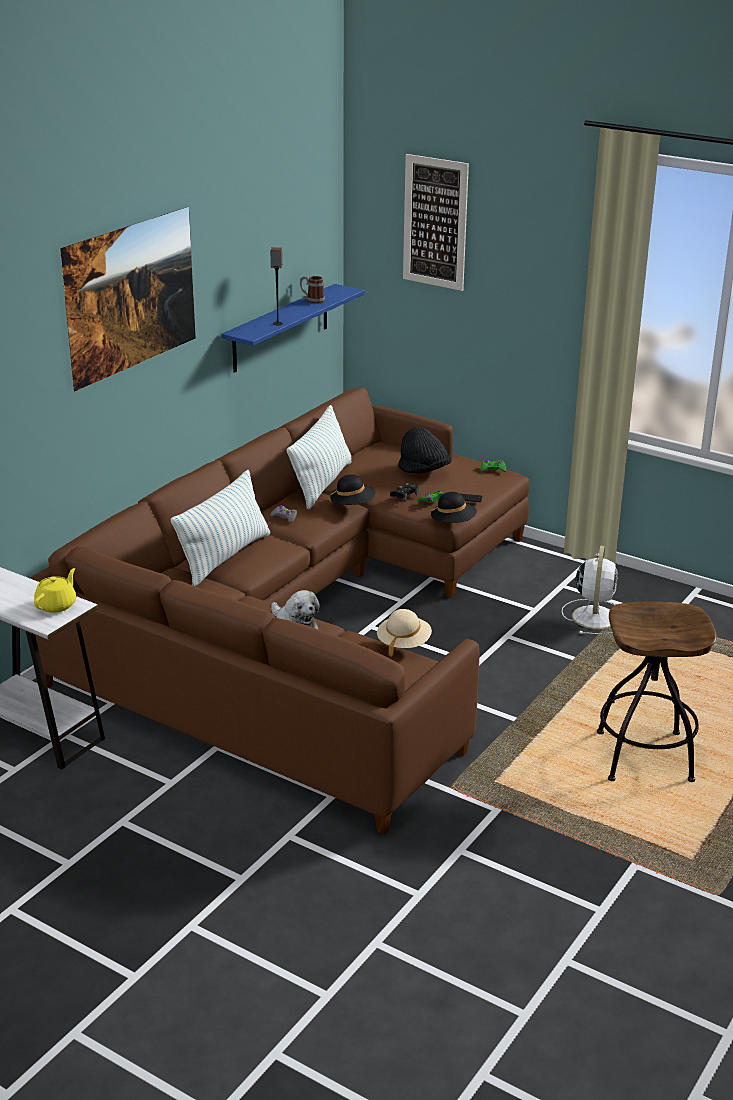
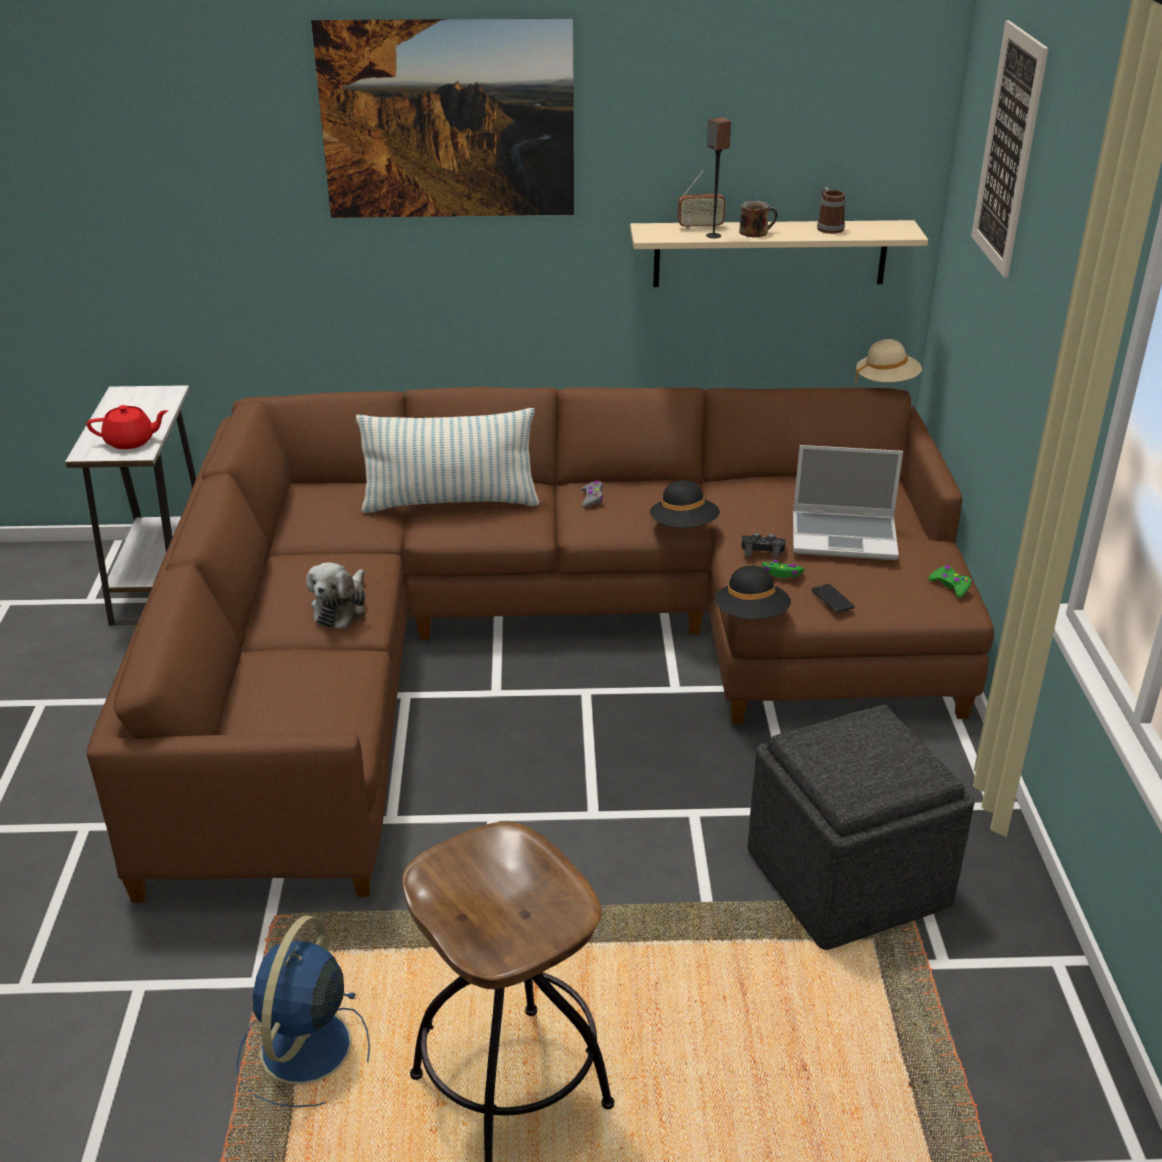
camera: 55 degrees right, 5 degrees up
(57, 605) = (131, 441): yellow teapot -> red teapot
(259, 322) = (700, 227): none -> radio
(281, 328) = (770, 253): blue shelf -> beige shelf
(289, 314) = (755, 232): none -> mug
(321, 484) = (711, 487): pillow -> none
(403, 643) = (370, 700): beige hat -> beige hat (886, 382)
(424, 471) = (845, 536): black hat -> laptop
(563, 808) = (304, 1051): none -> blue fan
(595, 616) = (848, 876): white fan -> grey ottoman

